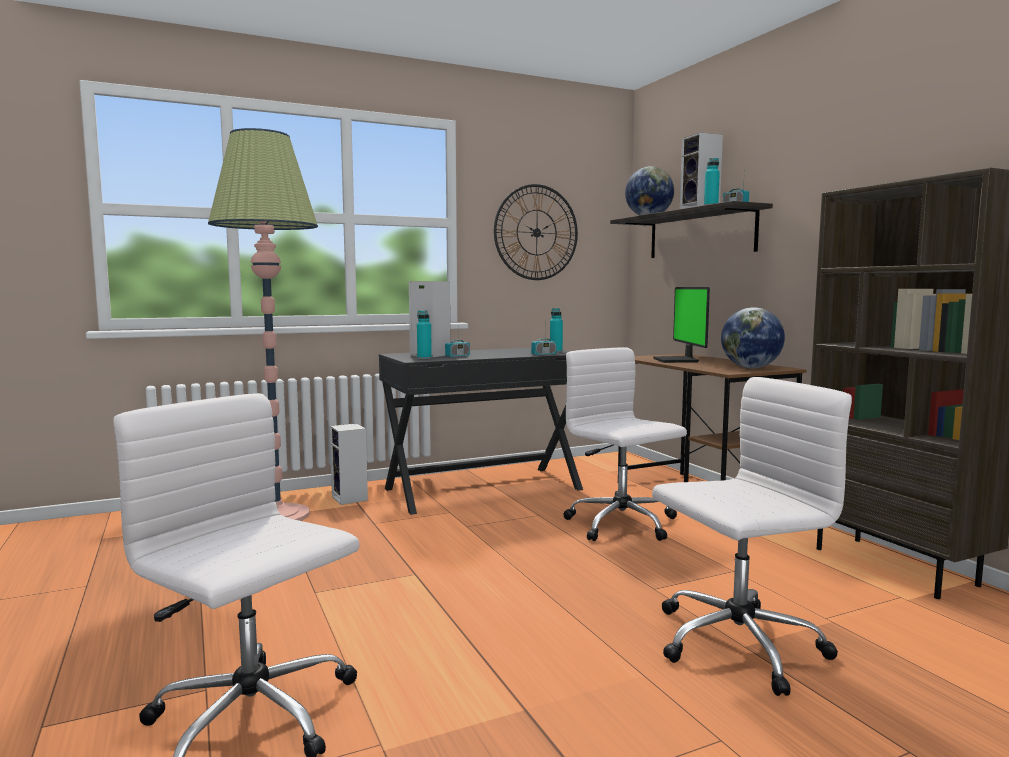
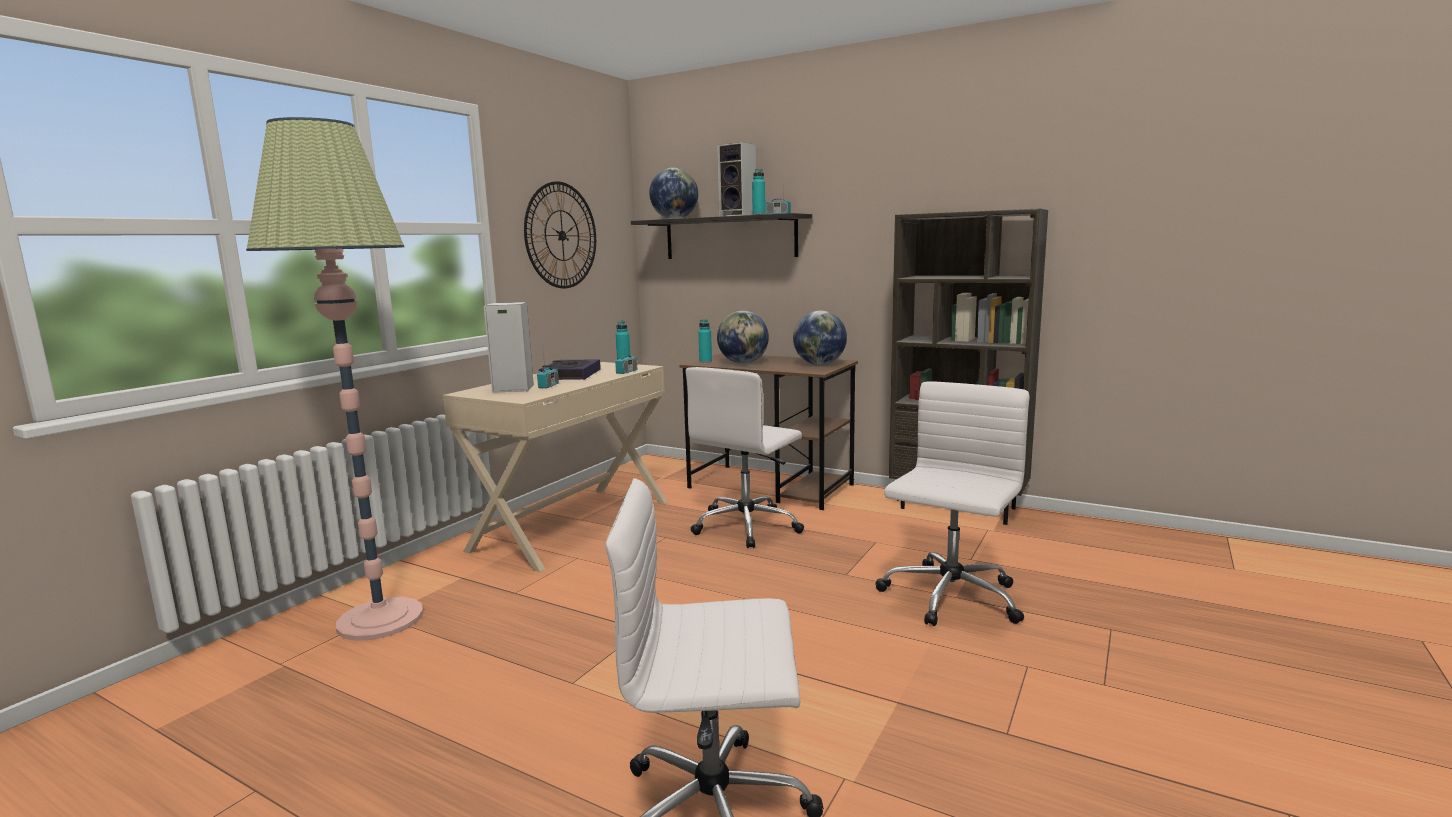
camera: 35 degrees left, 5 degrees up
(351, 499) = (441, 574): speaker -> none
(424, 358) = (524, 394): turquoise bottle -> turquoise bottle (705, 361)
(483, 489) = (572, 524): black desk -> beige desk
(496, 352) = (570, 375): none -> book
(623, 524) = (747, 526): white office chair -> white office chair turned 75 degrees counterclockwise
(678, 360) = (743, 363): monitor -> globe

